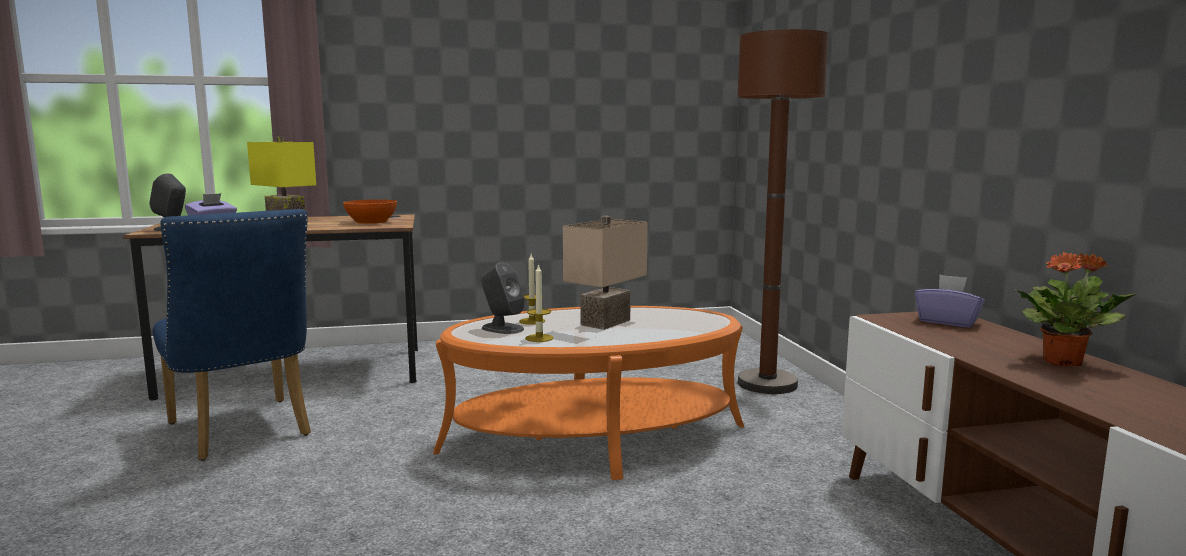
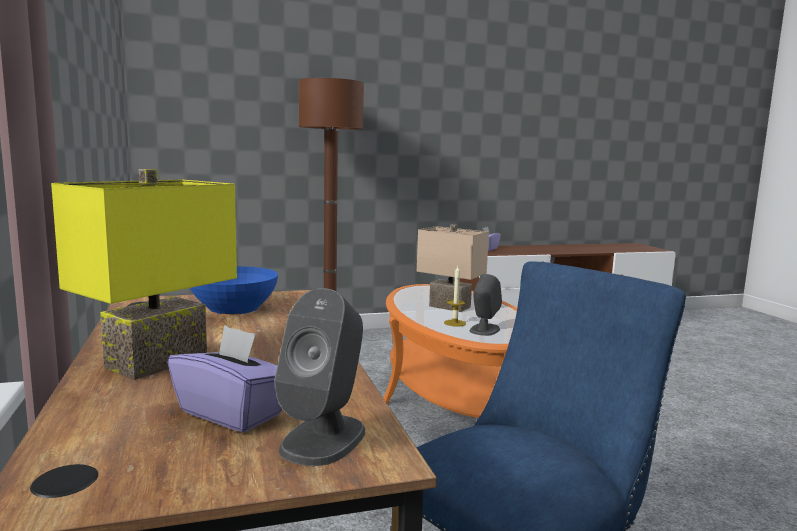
camera: 95 degrees left, 0 degrees up
(371, 222) = (235, 308): orange bowl -> blue bowl
(539, 338) = (505, 320): candle -> none
(1063, 362) = (544, 247): potted plant -> none

